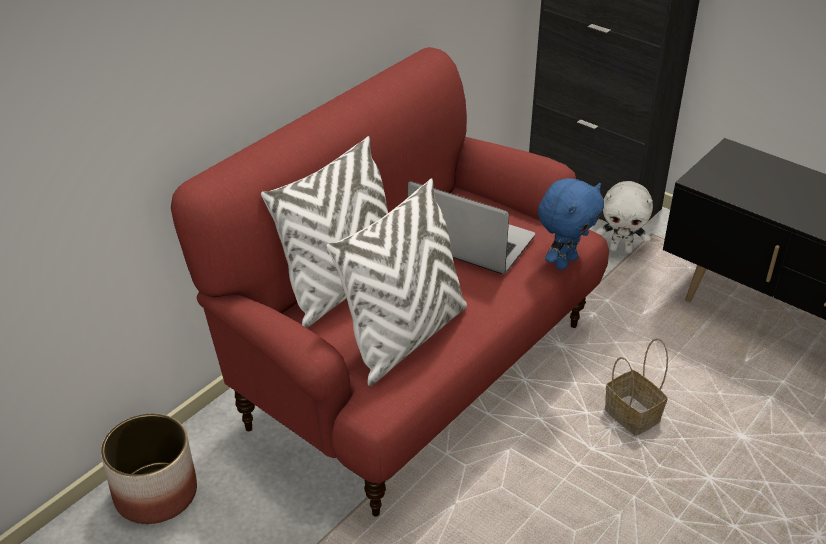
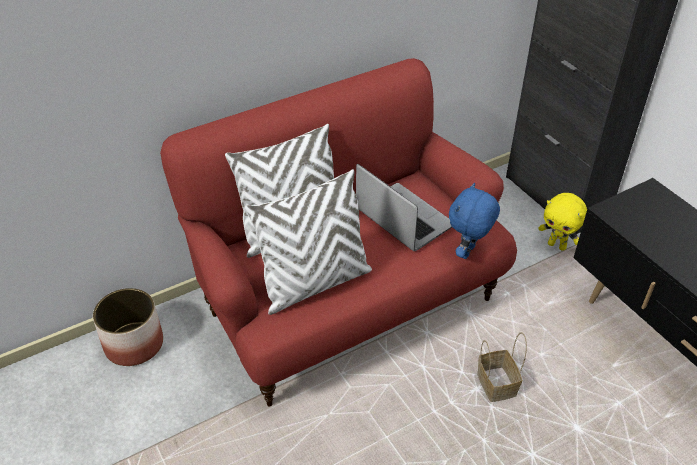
camera: 20 degrees right, 5 degrees up
(564, 262) = (468, 252): blue plush toy -> blue plush toy turned 150 degrees clockwise
(621, 249) = (557, 245): white plush toy -> yellow plush toy

